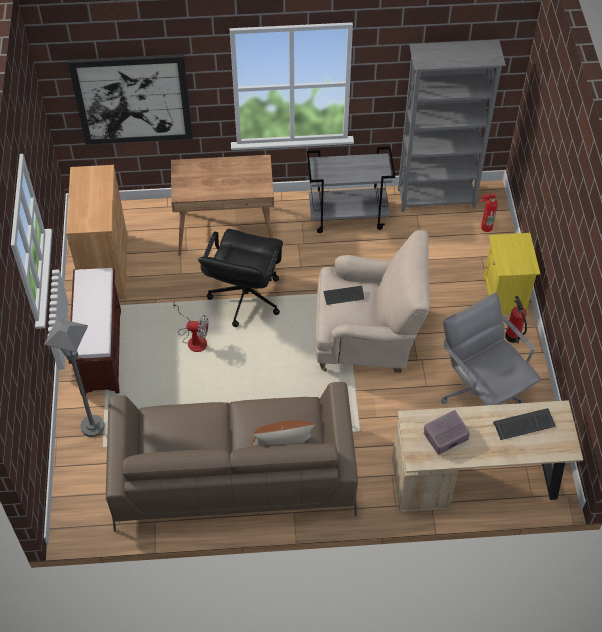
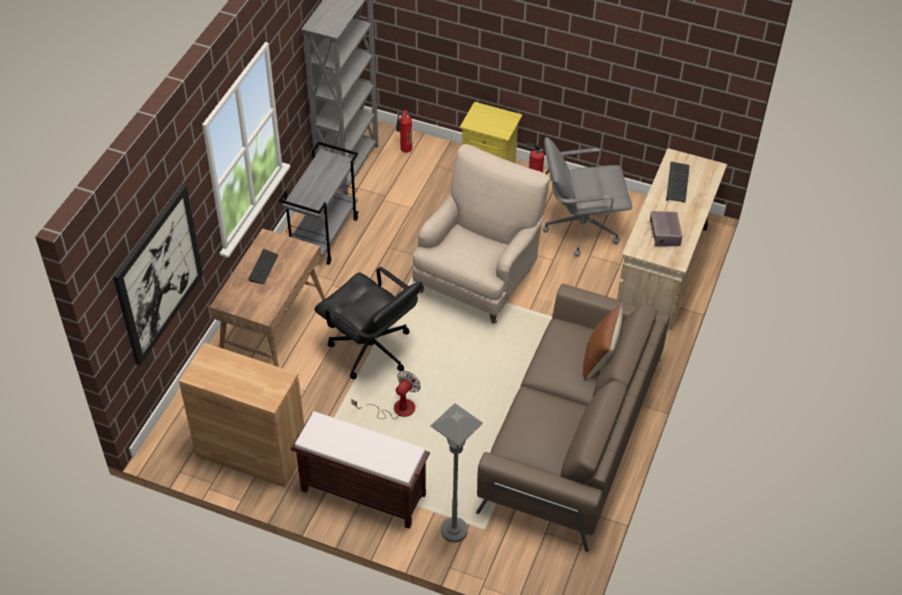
camera: 65 degrees left, 5 degrees down
(343, 295) = (460, 250): keyboard -> keyboard (263, 267)

